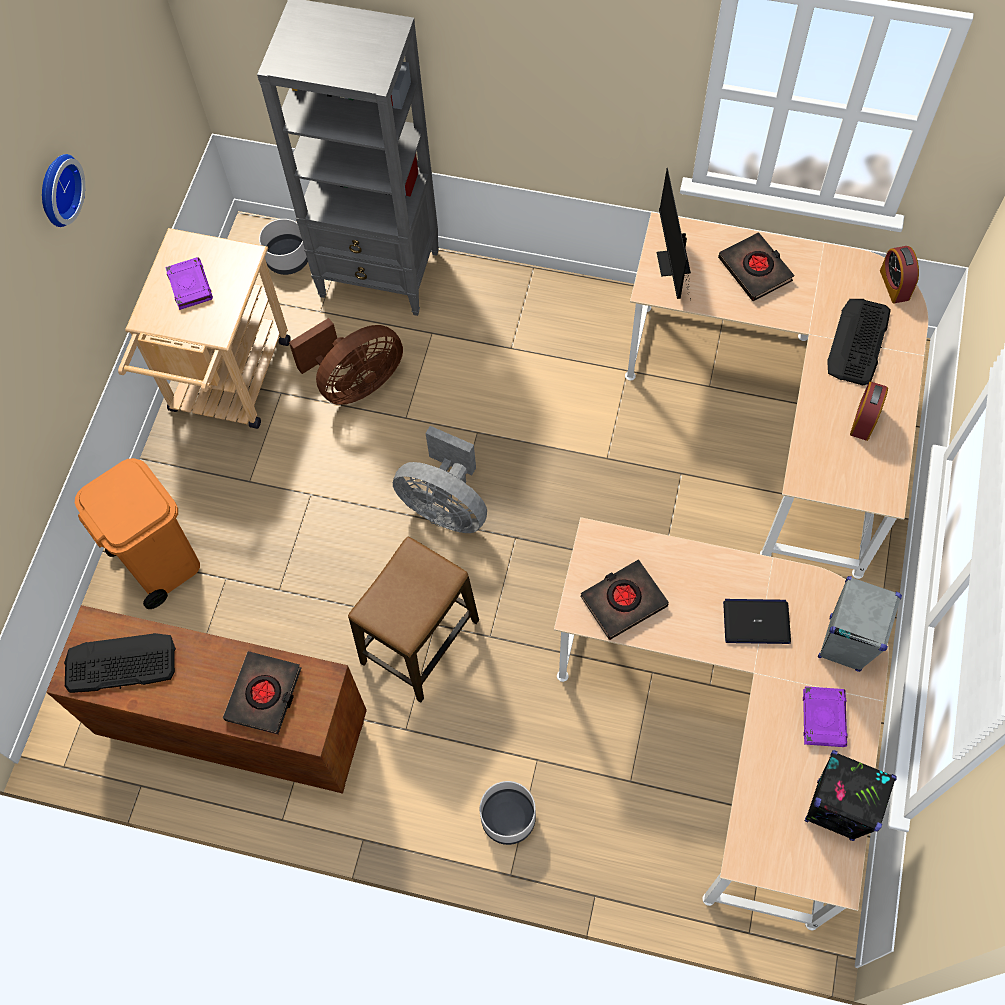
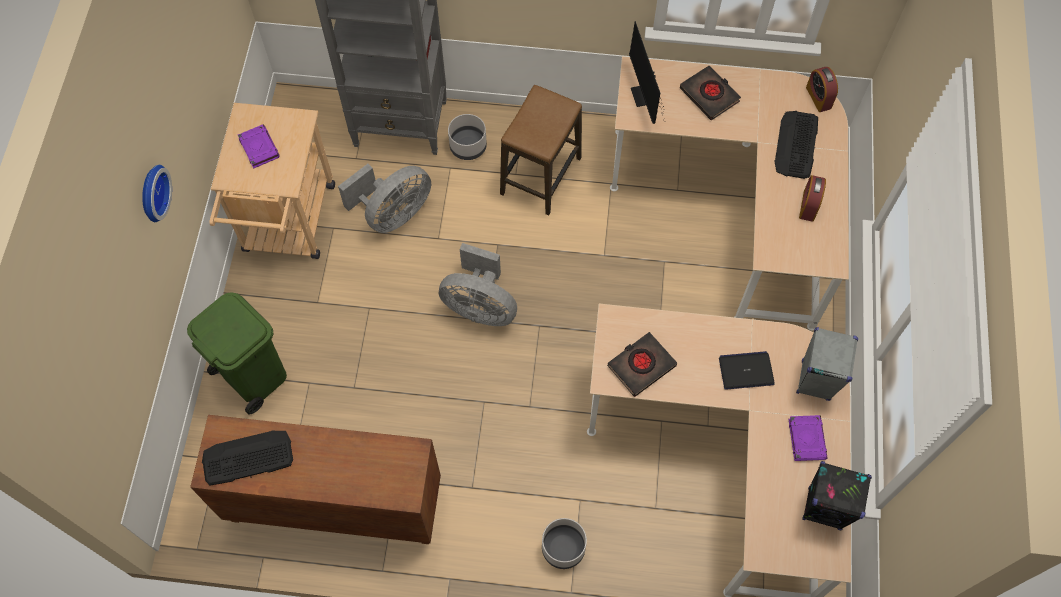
camera: 10 degrees left, 0 degrees up
(57, 189) = (159, 81): wall clock -> wall clock (151, 192)
(160, 561) = (253, 374): orange trash can -> green trash can
(264, 694) = (368, 469): black book -> none
(288, 259) = (323, 118): grey planter -> grey planter (468, 146)
(355, 382) = (393, 214): brown fan -> grey fan
(420, 641) = (474, 416): stool -> stool (540, 176)

